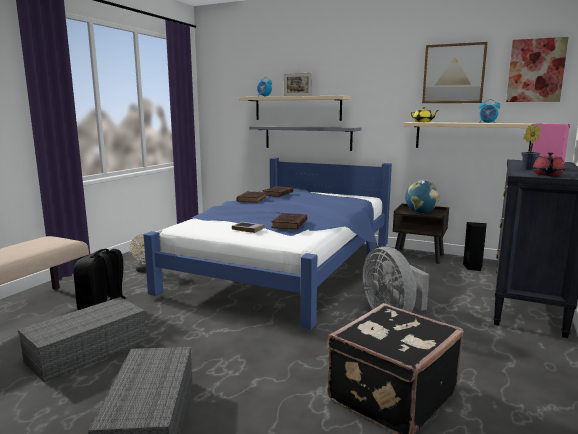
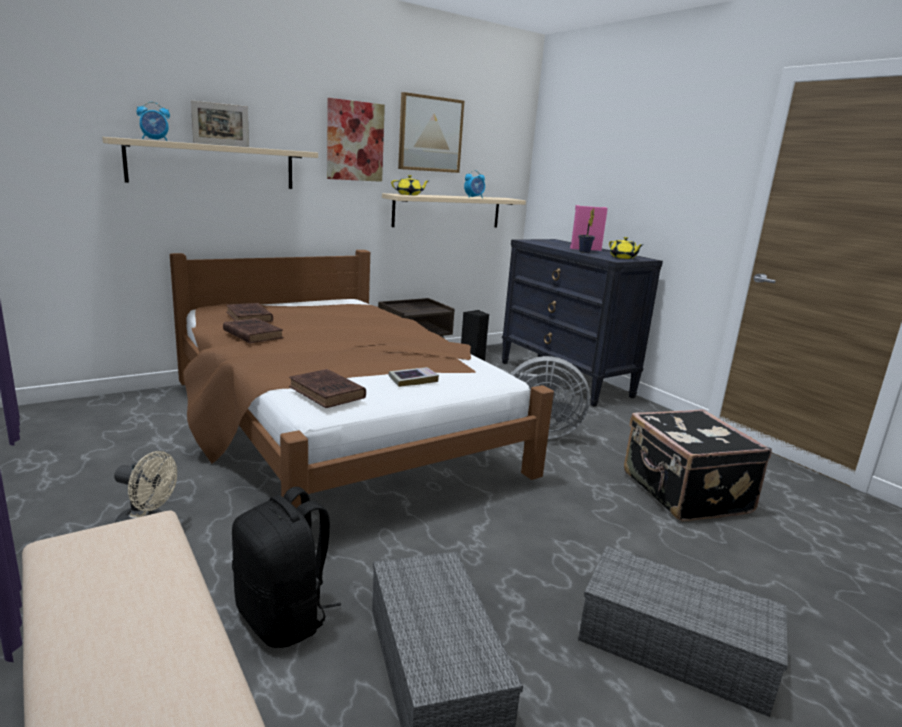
camera: 60 degrees left, 5 degrees up
(285, 268) = (336, 429): blue bed -> brown bed
(289, 224) = (434, 358): brown book -> brown book (328, 393)
(307, 137) = (235, 216): grey shelf -> none
(420, 212) = (422, 310): globe -> none
(536, 70) = (500, 140): picture -> picture (355, 141)
(547, 174) = (623, 257): red teapot -> yellow teapot

